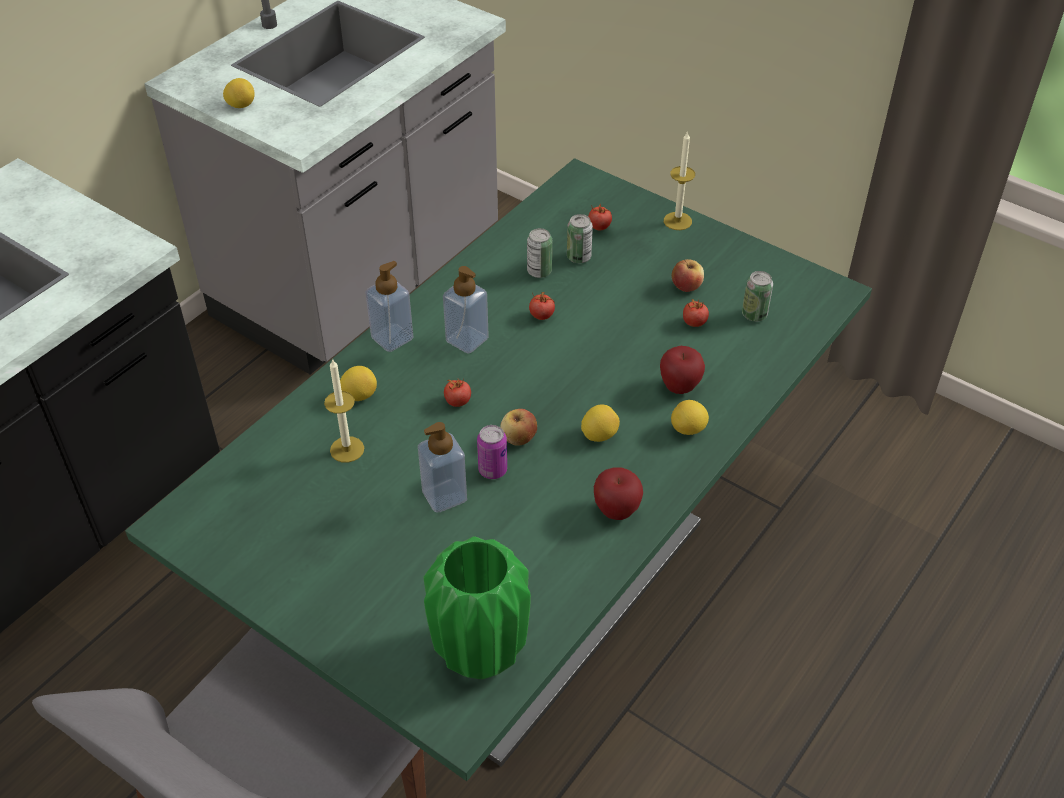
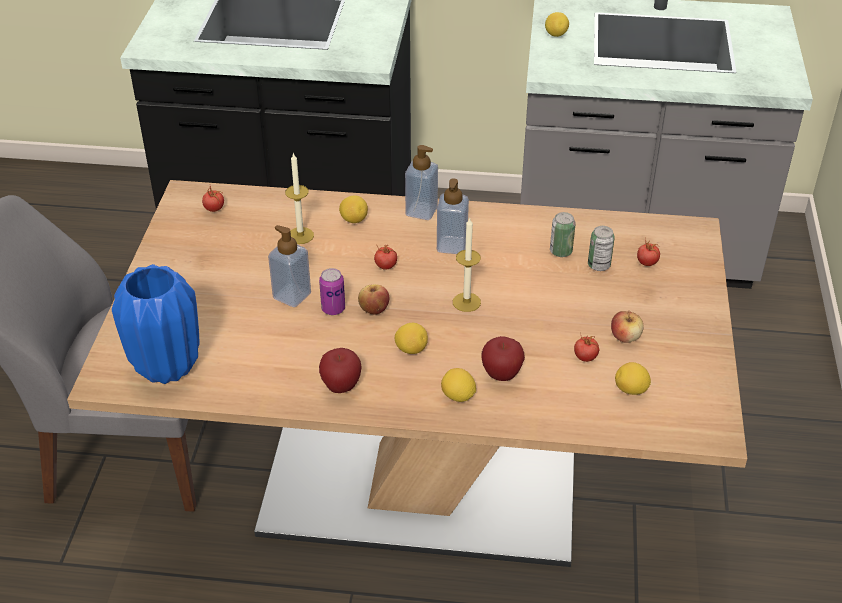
camera: 60 degrees right, 5 degrees down
(479, 653) = (166, 367): green vase -> blue vase
(532, 589) = (420, 485): green dining table -> brown dining table
(542, 315) = (512, 272): tomato -> tomato (214, 209)
(677, 221) = (703, 303): candle -> candle (466, 302)
(754, 314) = (631, 390): can -> lemon

